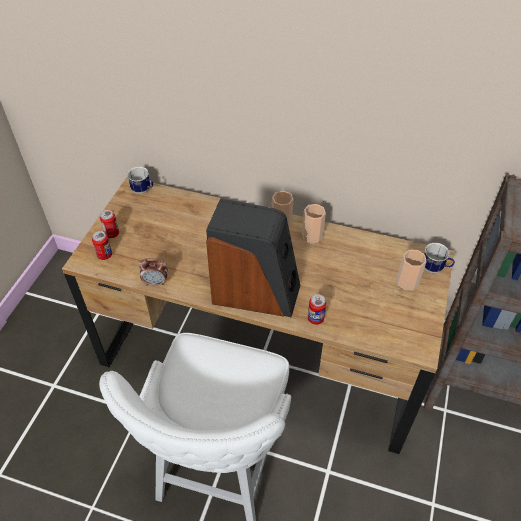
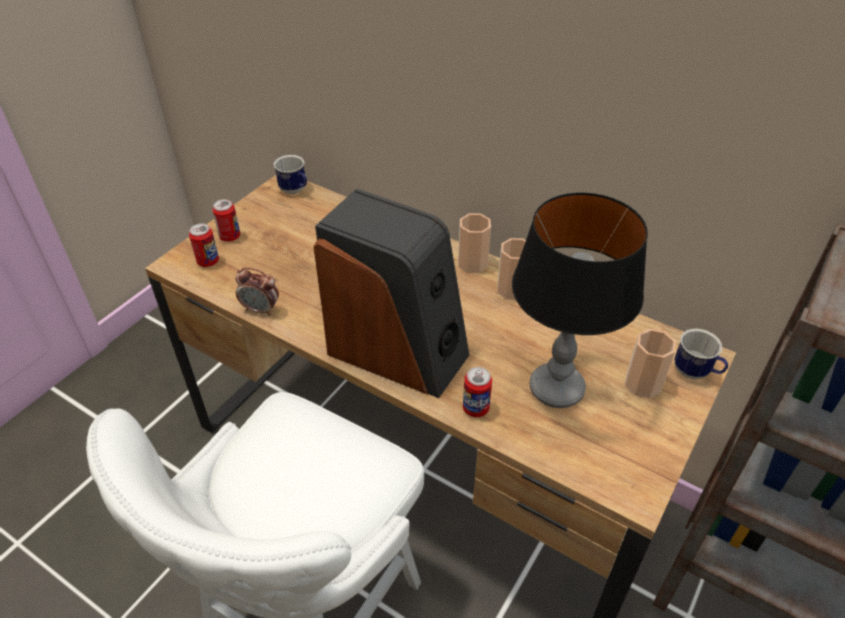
camera: 15 degrees right, 5 degrees down
(359, 296) = (557, 389): none -> table lamp

